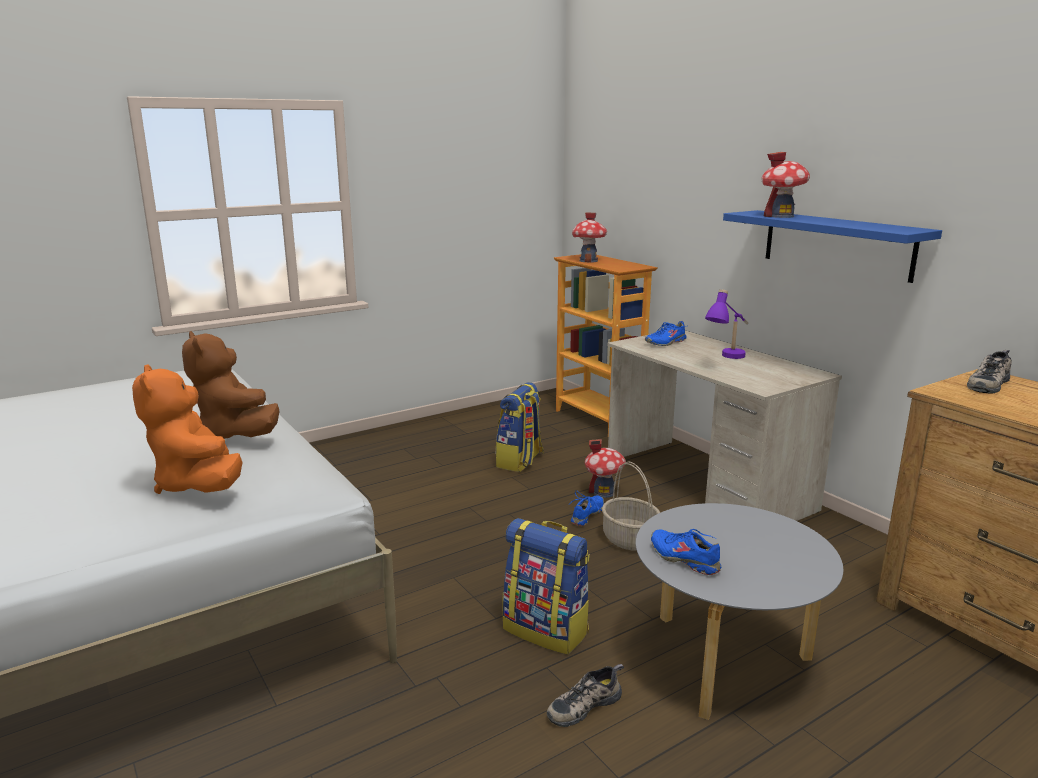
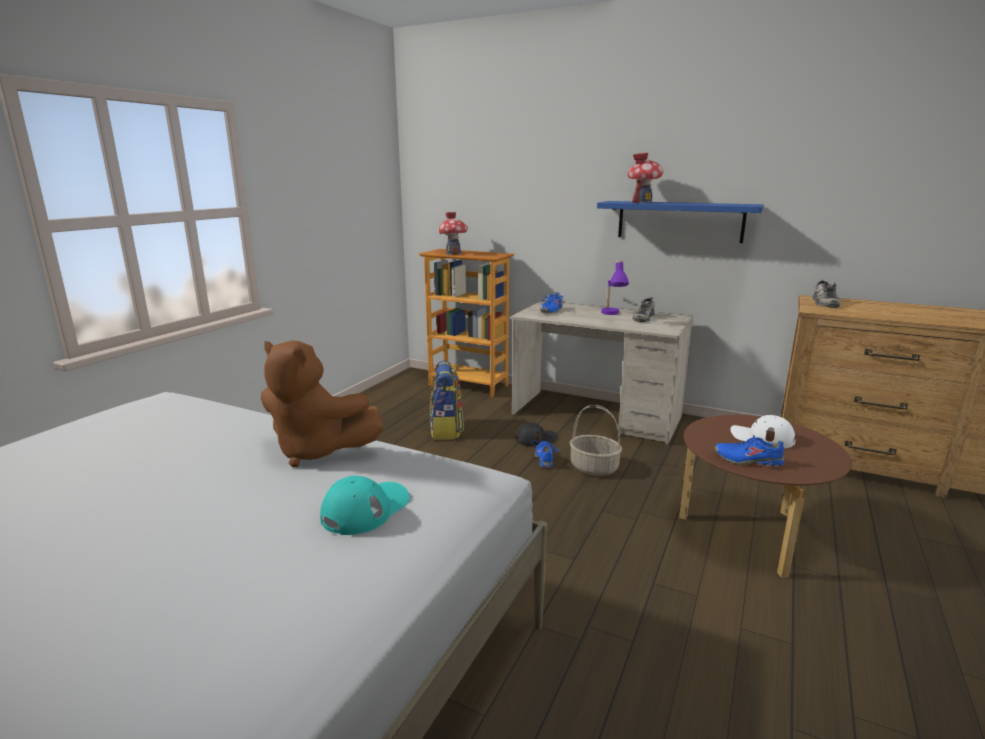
camera: 30 degrees left, 0 degrees up
(198, 485) = (365, 509): orange plush toy -> turquoise cap
(547, 630) = (620, 554): backpack -> none
(584, 704) = (709, 600): shoe -> shoe (643, 317)
(603, 492) = (536, 438): toy house -> black cap
(724, 661) = (748, 533): grey coffee table -> brown coffee table
(748, 541) = (761, 437): none -> white cap

